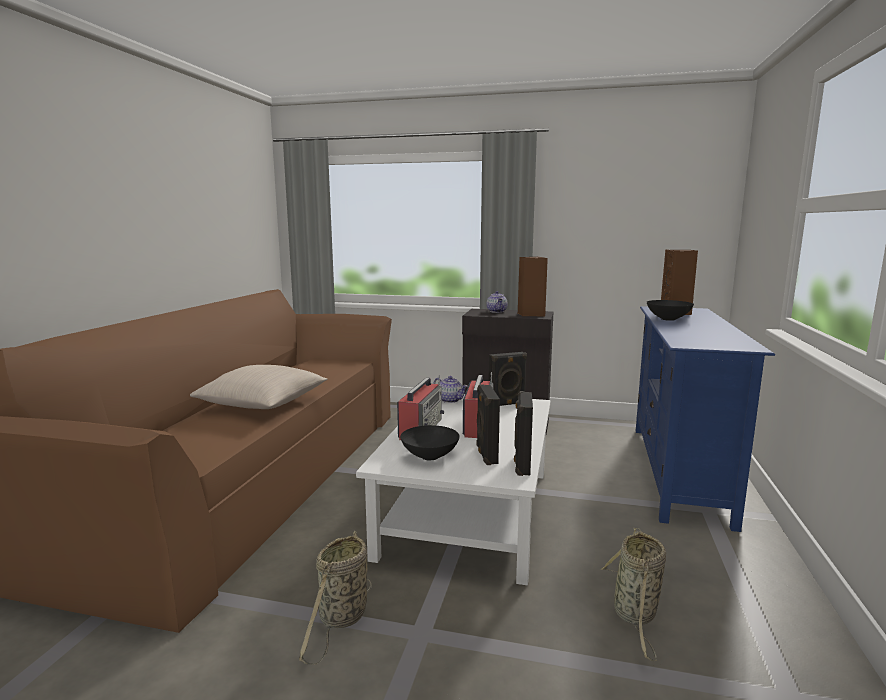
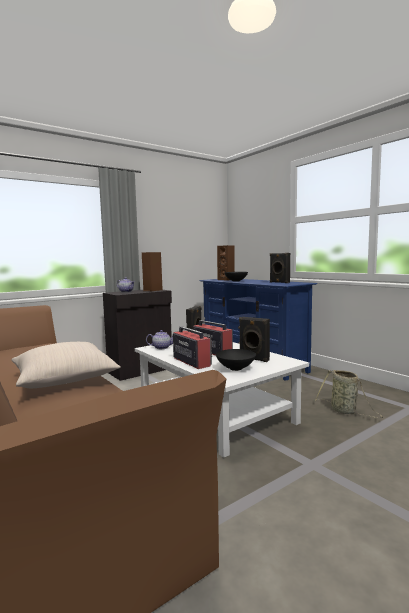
camera: 50 degrees left, 5 degrees down
(342, 619) = (274, 485): basket -> none
(521, 464) = (277, 357): black speaker -> black speaker (279, 282)

